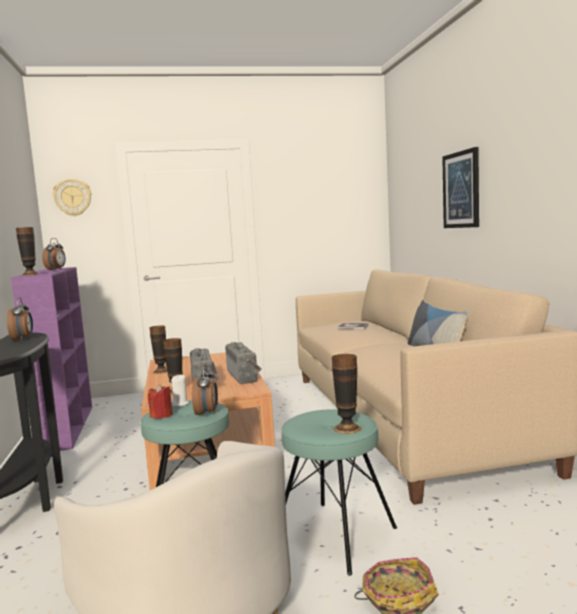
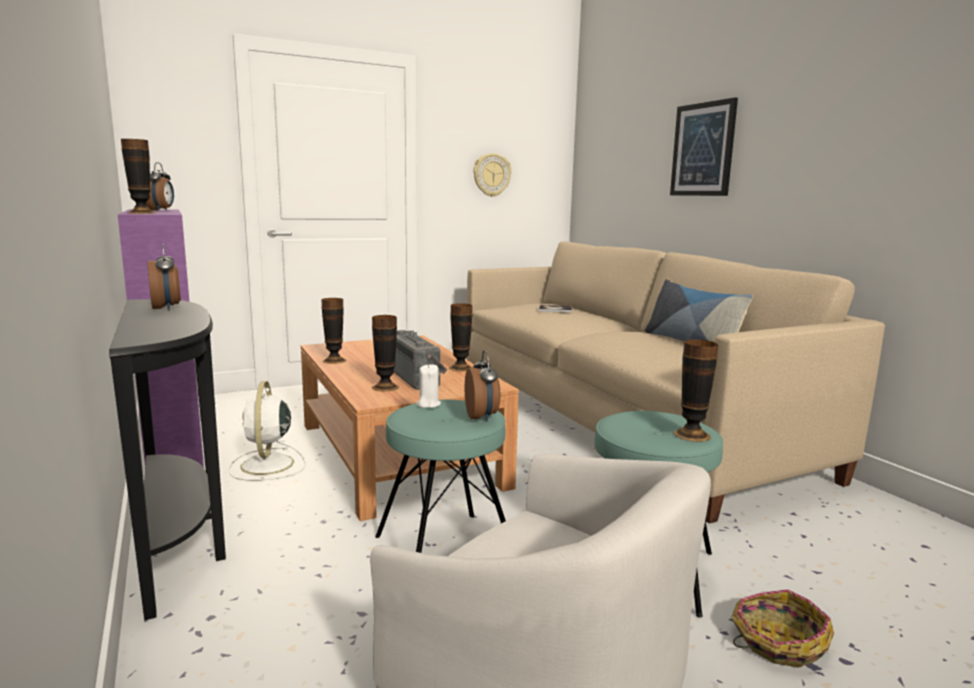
camera: 15 degrees left, 5 degrees up
(72, 197) = (166, 107): wall clock -> wall clock (491, 175)
(113, 448) = (267, 465): none -> white fan
(161, 415) = (419, 420): red candle -> none
(245, 376) = (460, 368): radio -> vase

